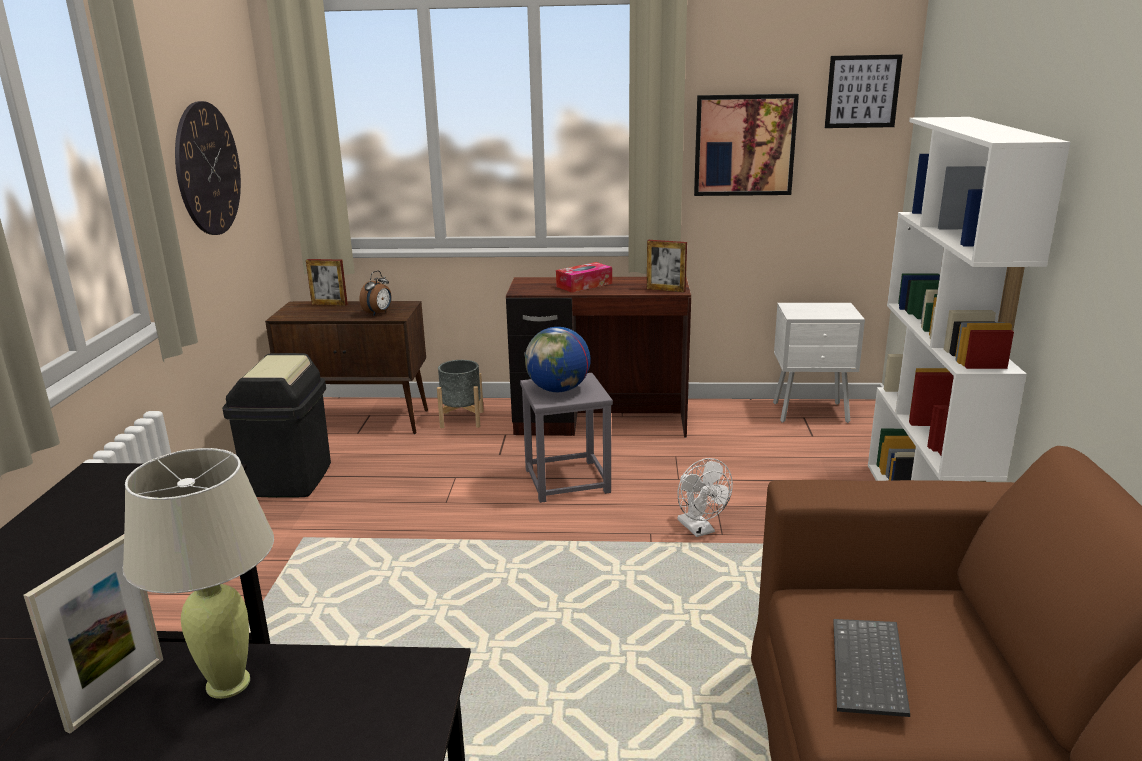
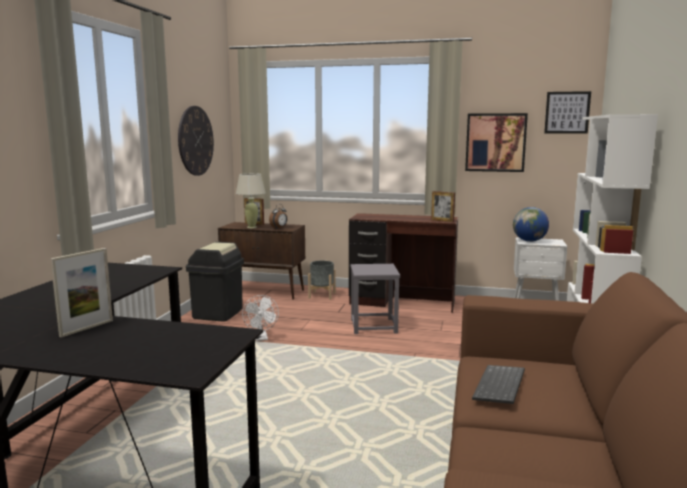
camera: 10 degrees right, 10 degrees down
(228, 683) = (139, 329): beige table lamp -> beige table lamp (252, 227)
(558, 390) = (370, 268): globe -> globe (529, 241)
(584, 285) = (395, 217): tissue box -> none
(699, 529) = (446, 353): white fan -> white fan (261, 338)

